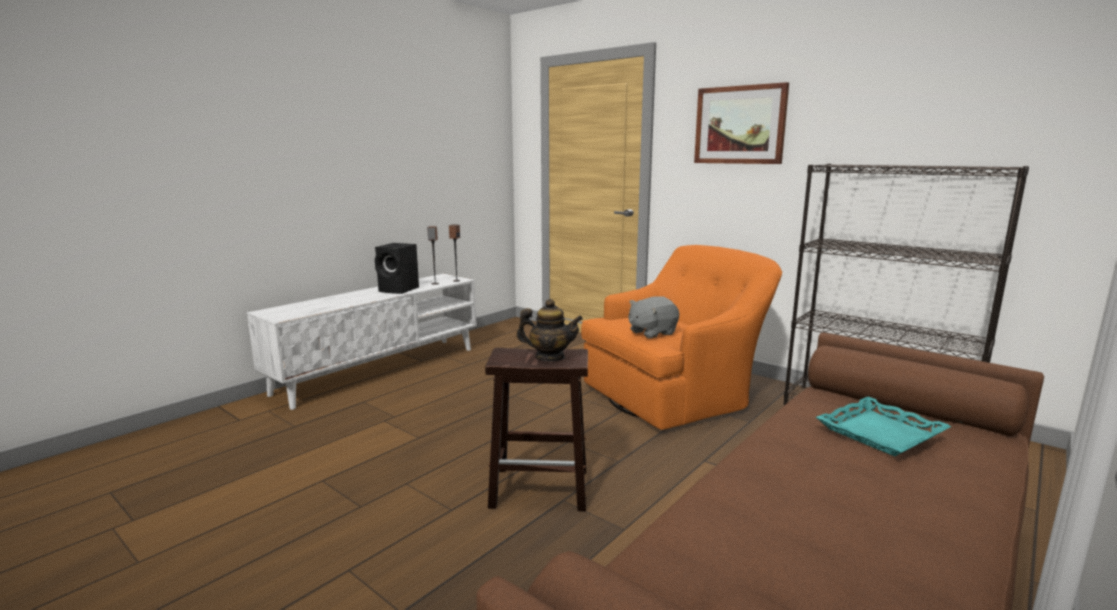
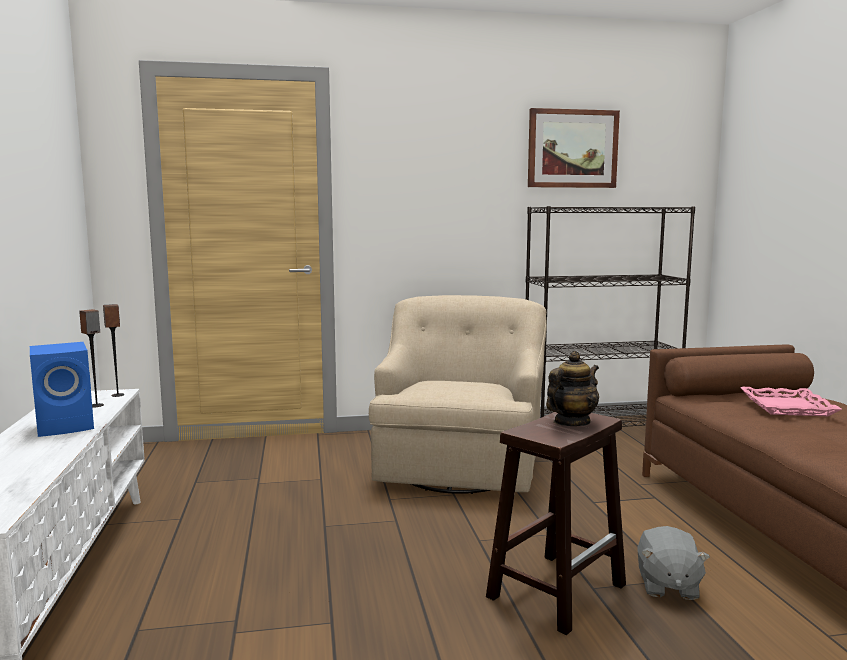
camera: 50 degrees left, 5 degrees down
(400, 290) = (68, 426): black speaker -> blue speaker
(651, 332) = (477, 392): grey plush toy -> grey plush toy (667, 585)
(675, 395) = (460, 462): orange armchair -> beige armchair
(740, 125) = (438, 168): picture -> picture (572, 149)
(879, 432) = (786, 407): turquoise tray -> pink tray

